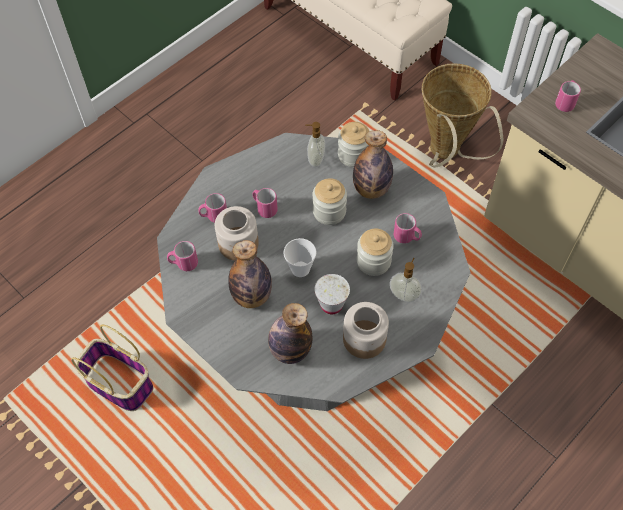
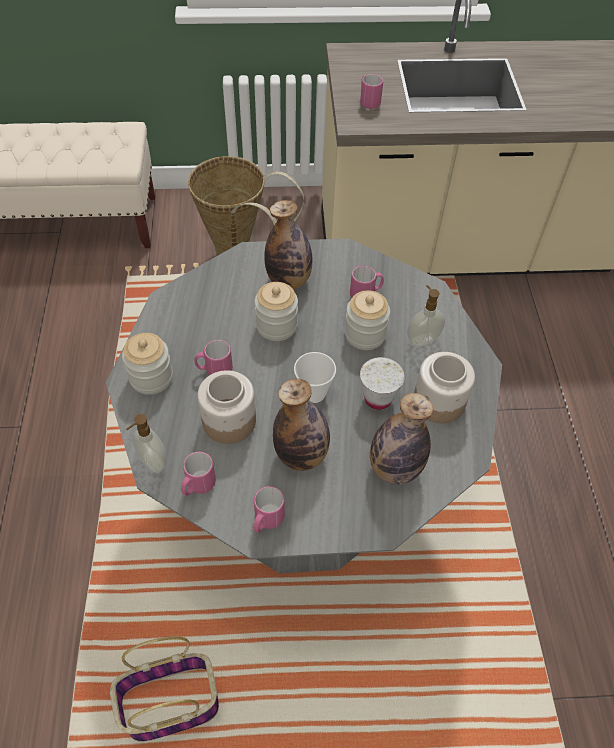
camera: 50 degrees left, 5 degrees down
(214, 216) = (173, 417): pink mug -> pink mug (266, 521)
(315, 159) = (209, 294): soap dispenser -> soap dispenser (152, 462)
(353, 155) = (238, 265): jar -> jar (151, 377)

